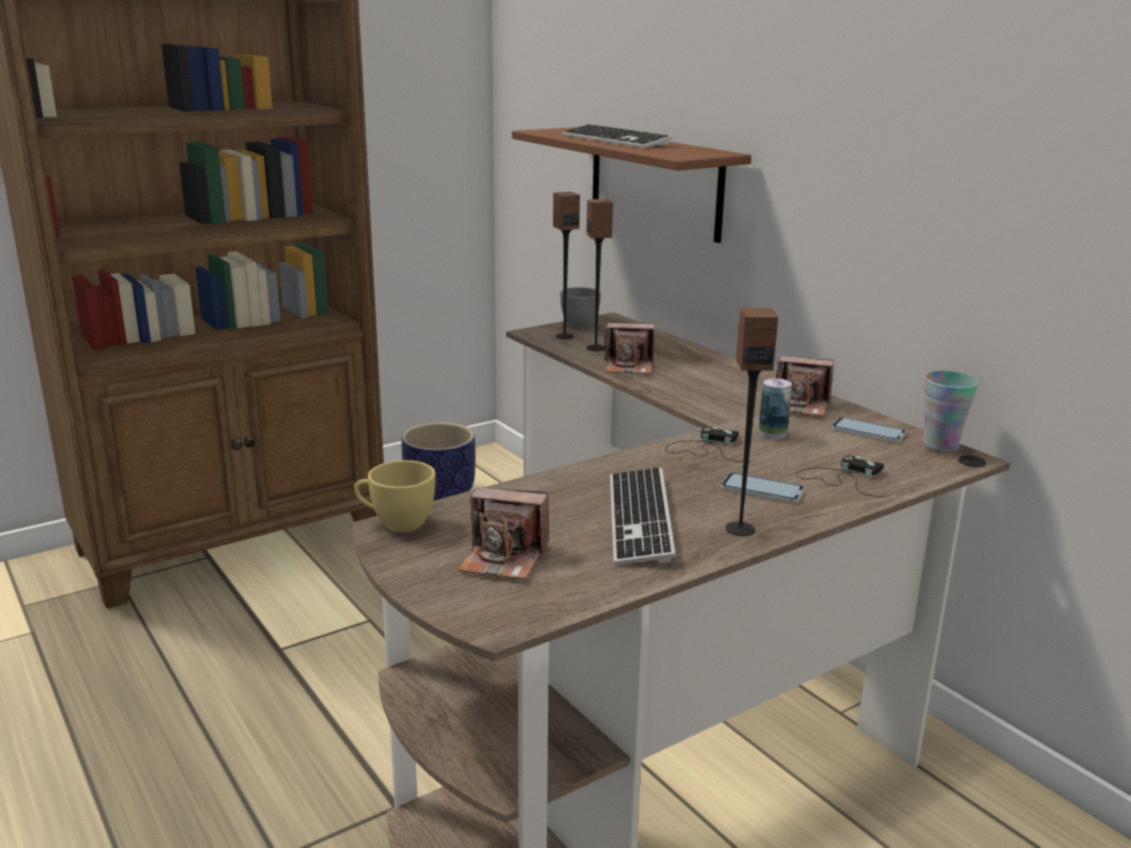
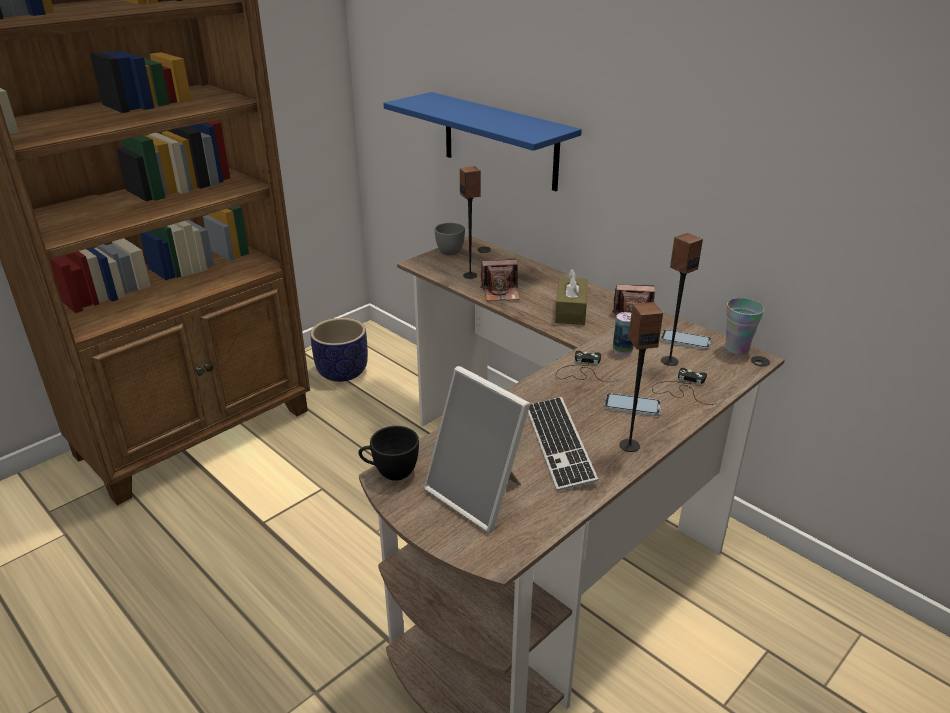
camera: 10 degrees left, 10 degrees up
(395, 523) = (390, 472): yellow cup -> black cup
(504, 559) = (479, 496): camera -> picture frame
(564, 336) = (442, 265): speaker -> speaker (669, 361)
(615, 140) = (471, 113): keyboard -> none
(654, 182) = (500, 141): brown shelf -> blue shelf
(716, 390) = (570, 311): none -> brown tissue box

